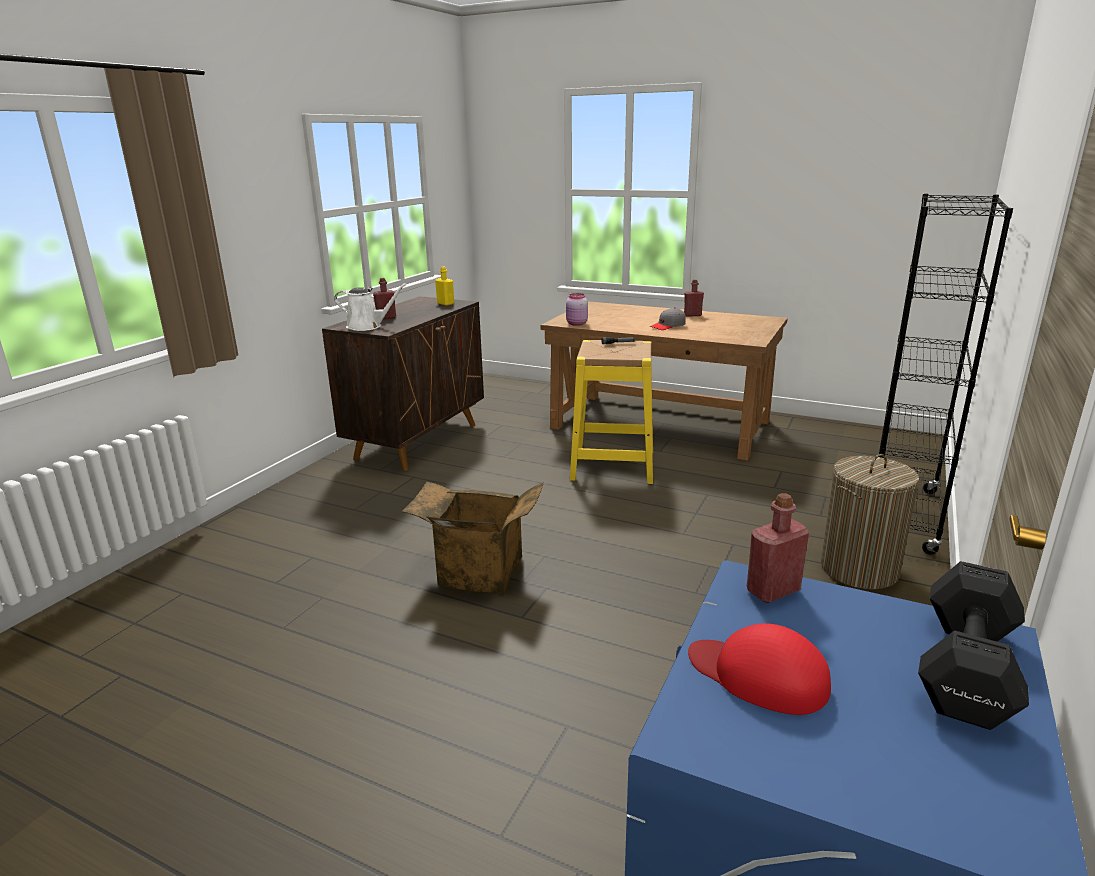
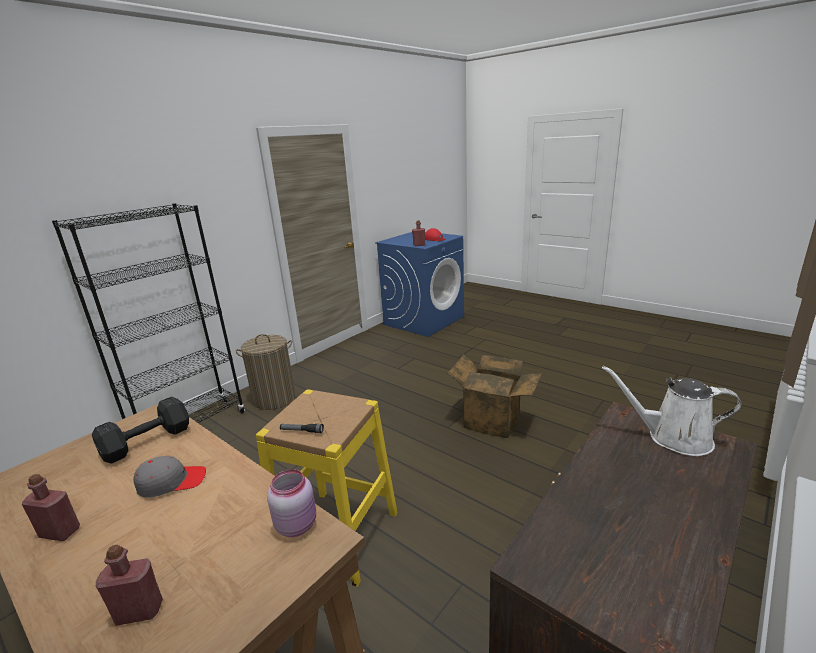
camera: 165 degrees left, 0 degrees up
(386, 317) = (670, 478): red bottle -> red bottle (139, 612)
(445, 303) = (574, 560): yellow bottle -> none
(968, 667) = (396, 239): black dumbbell -> black dumbbell (145, 442)

